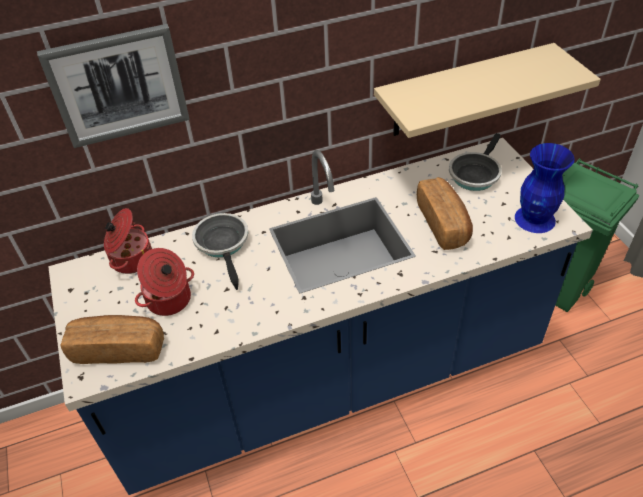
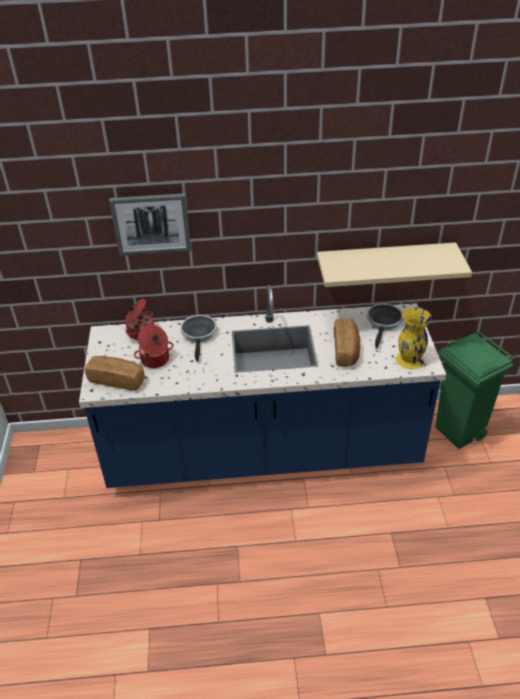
camera: 15 degrees right, 5 degrees down
(475, 174) = (384, 323): frying pan -> frying pan turned 150 degrees clockwise
(535, 219) = (409, 360): blue vase -> yellow vase

